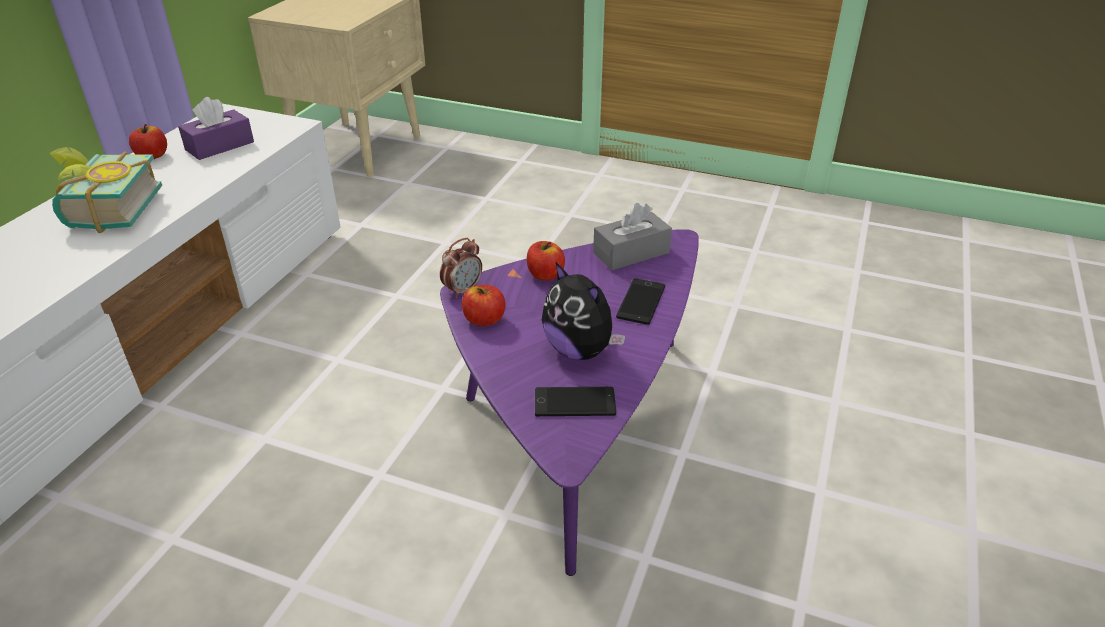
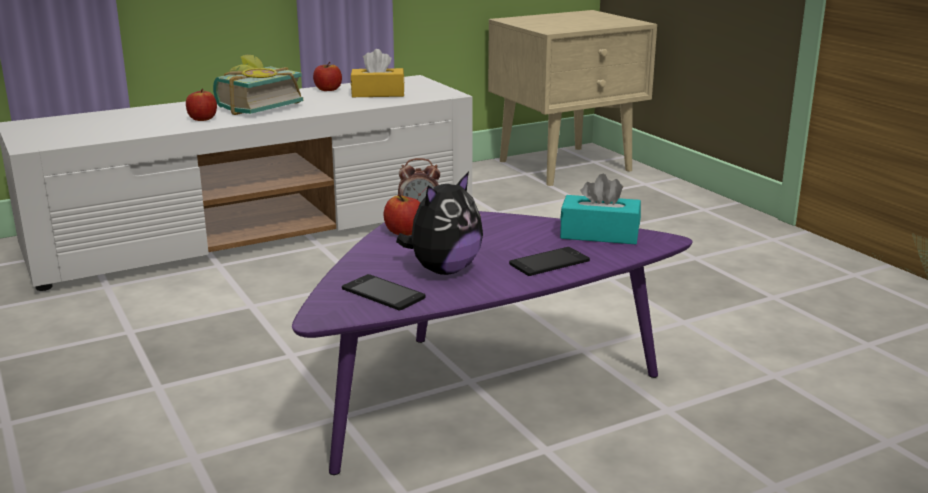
camera: 40 degrees right, 15 degrees down
(219, 146) = (378, 94): purple tissue box -> yellow tissue box
(545, 275) = (499, 224): apple -> apple (202, 119)
(580, 350) = (443, 270): plush toy -> plush toy turned 135 degrees counterclockwise
(631, 253) = (599, 234): grey tissue box -> turquoise tissue box

